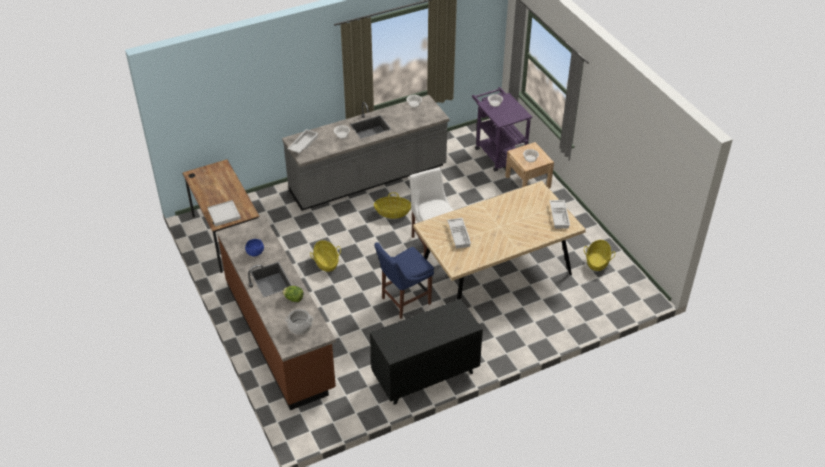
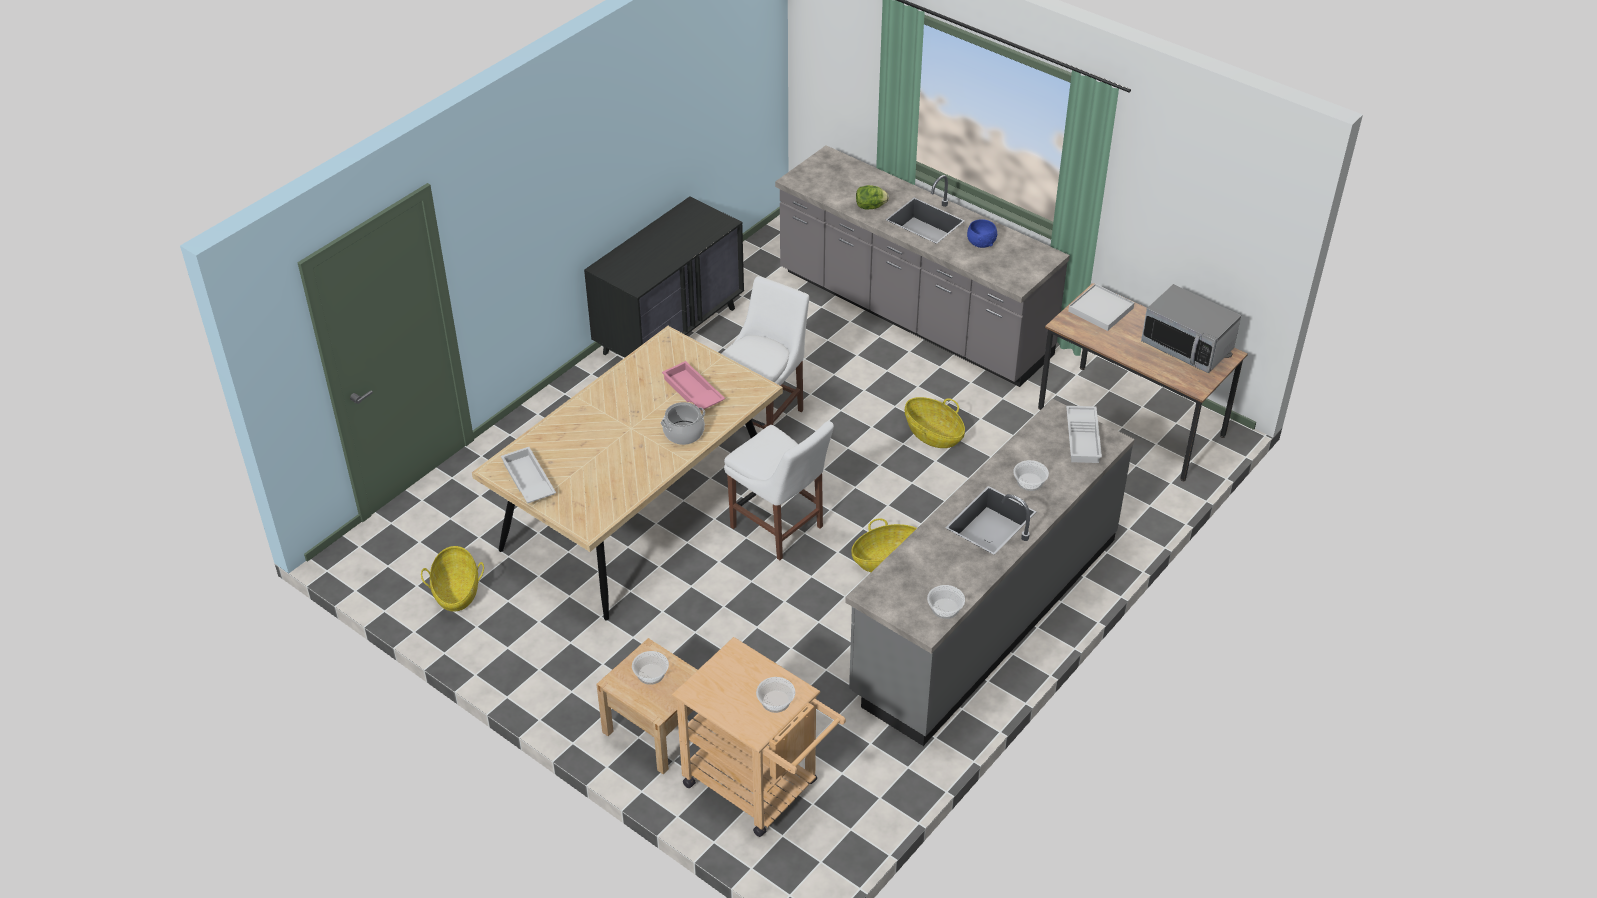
camera: 155 degrees right, 0 degrees up
(205, 183) = (1187, 346): none -> microwave
(280, 335) = (913, 316): brown counter -> grey counter
(300, 327) = (833, 180): cooking pot -> cooking pot (683, 432)
(403, 301) = (764, 415): blue chair -> white chair
(459, 235) = (692, 392): white tray -> pink tray
(498, 152) = (759, 788): purple cart -> beige cart

